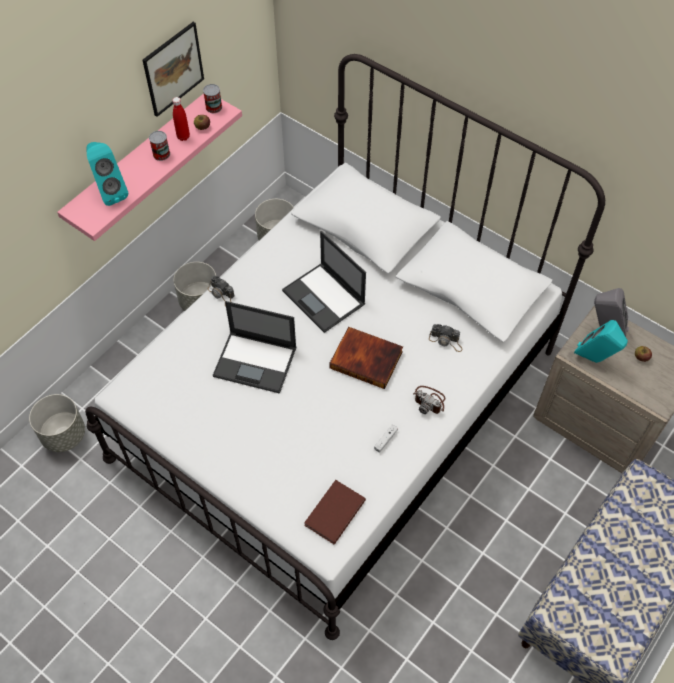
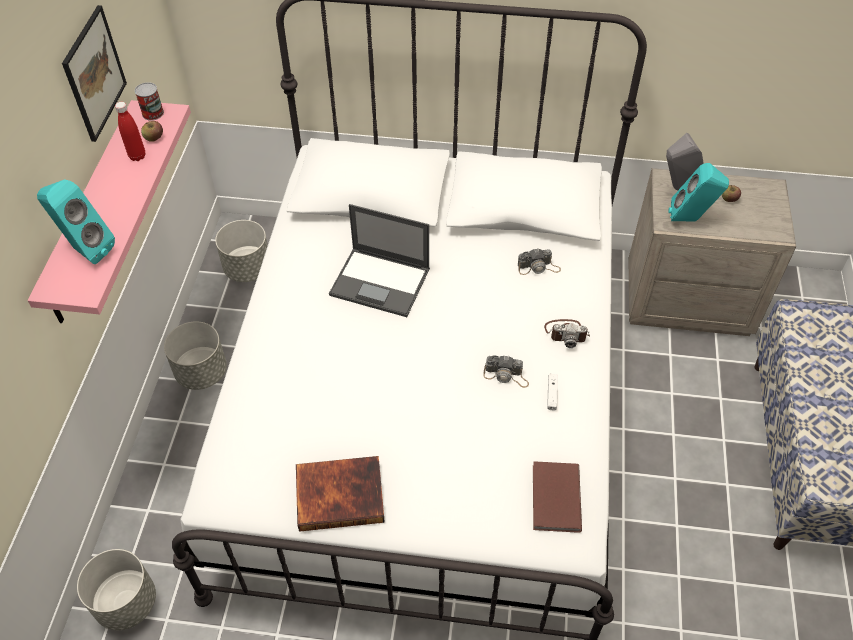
camera: 30 degrees left, 5 degrees down
(161, 154) = (123, 184): can -> none
(222, 294) = (262, 330): camera -> camera (506, 376)
(256, 362) = (353, 382): laptop -> none
(367, 359) = (471, 322): book -> book (340, 494)

